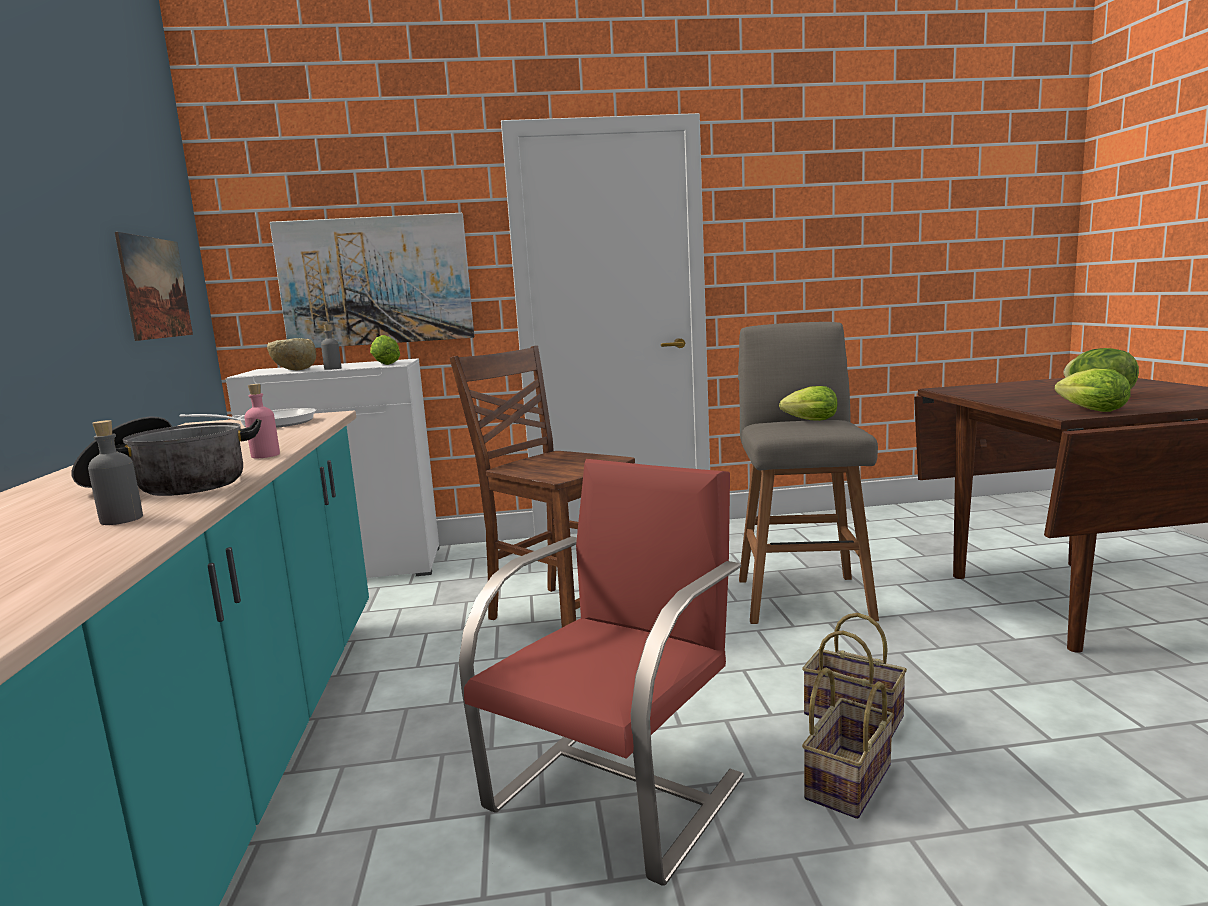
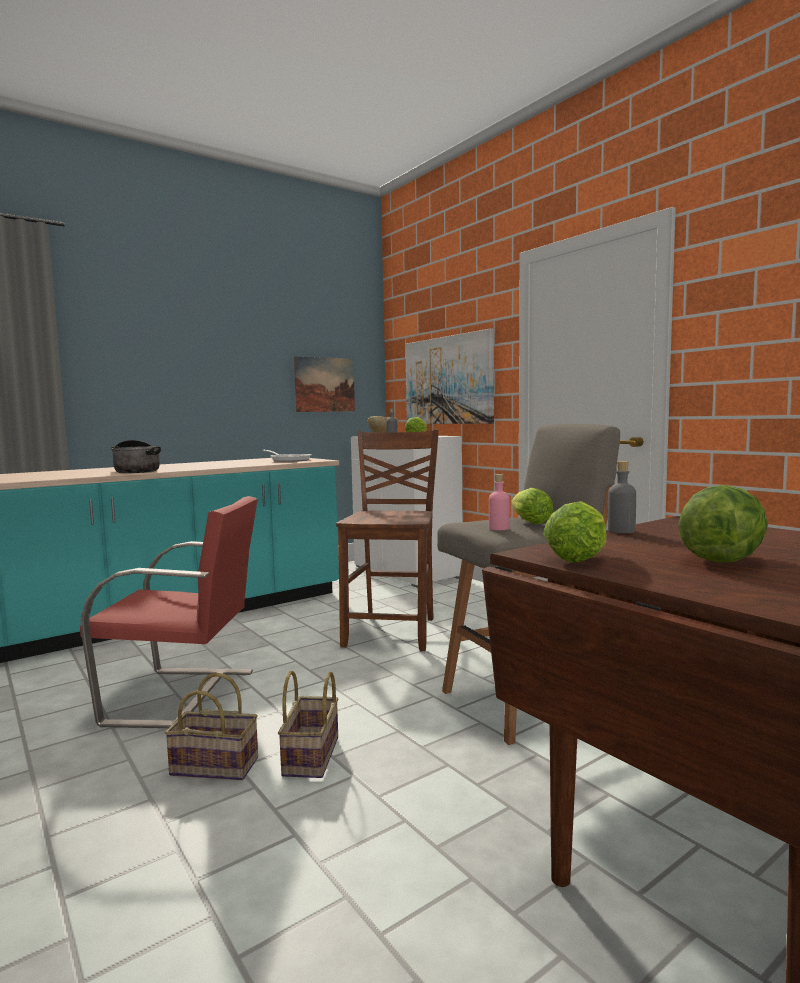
camera: 60 degrees right, 5 degrees down
(121, 519) = (79, 475): grey bottle -> grey bottle (621, 531)
(265, 455) = (200, 468): pink bottle -> pink bottle (499, 528)

